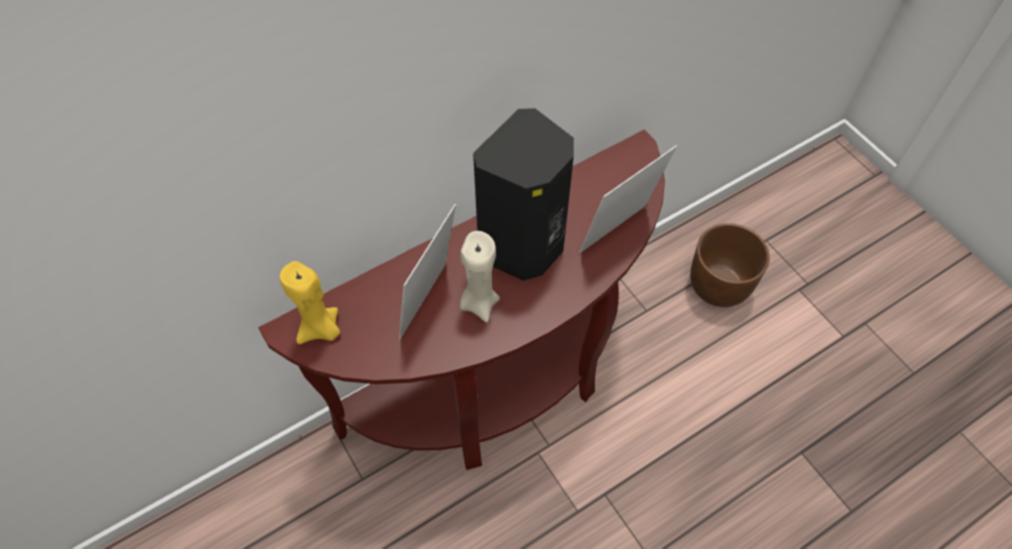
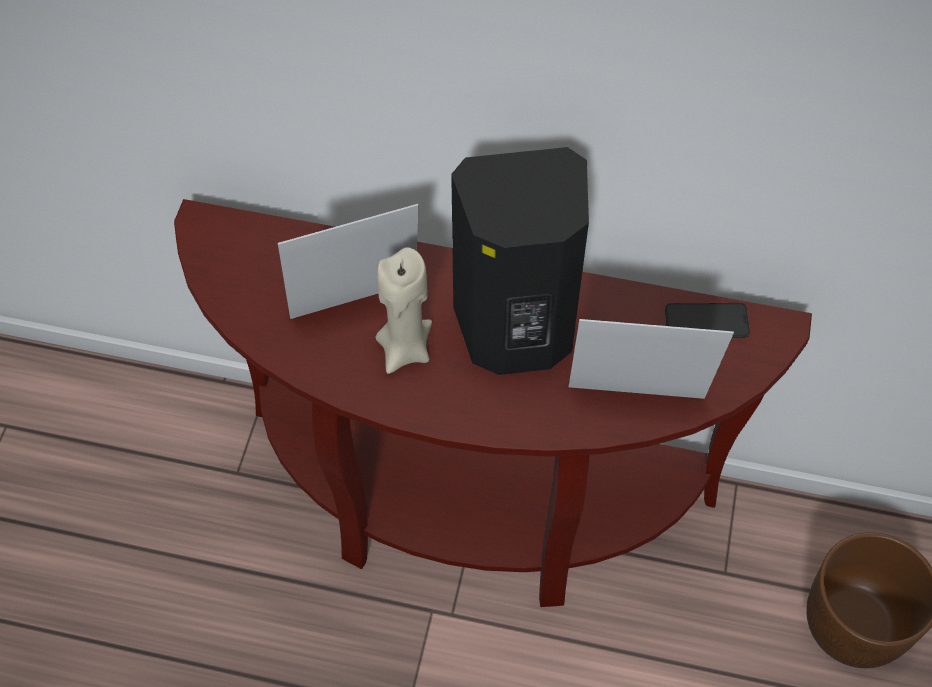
camera: 45 degrees right, 0 degrees up
(321, 329) = (232, 248): yellow candle -> none
(605, 169) = (706, 321): none -> phone

